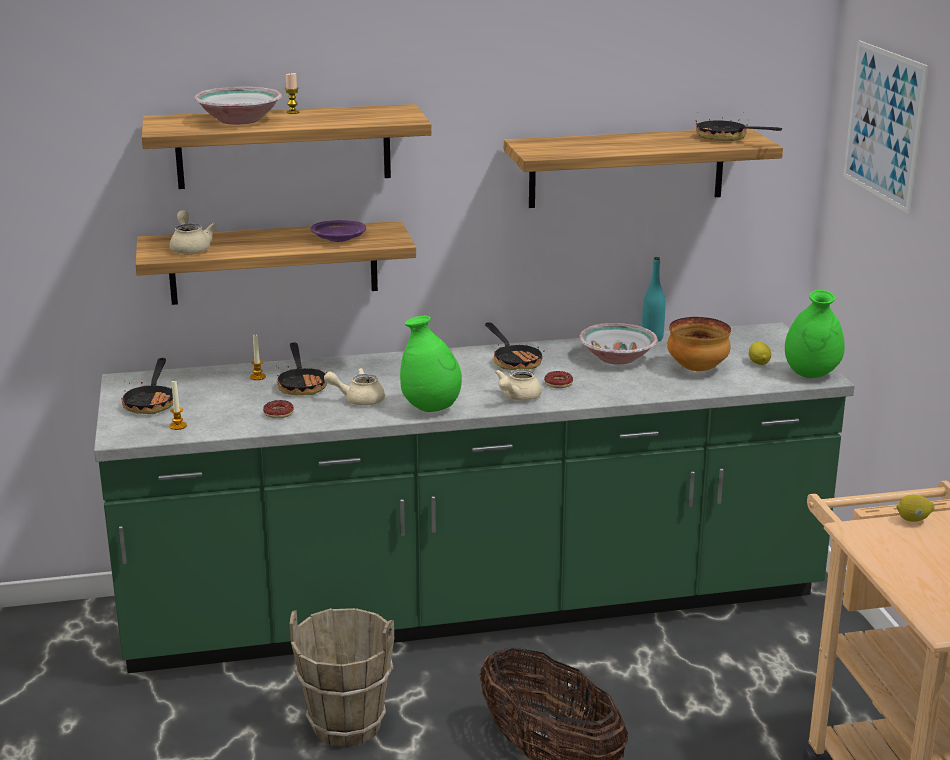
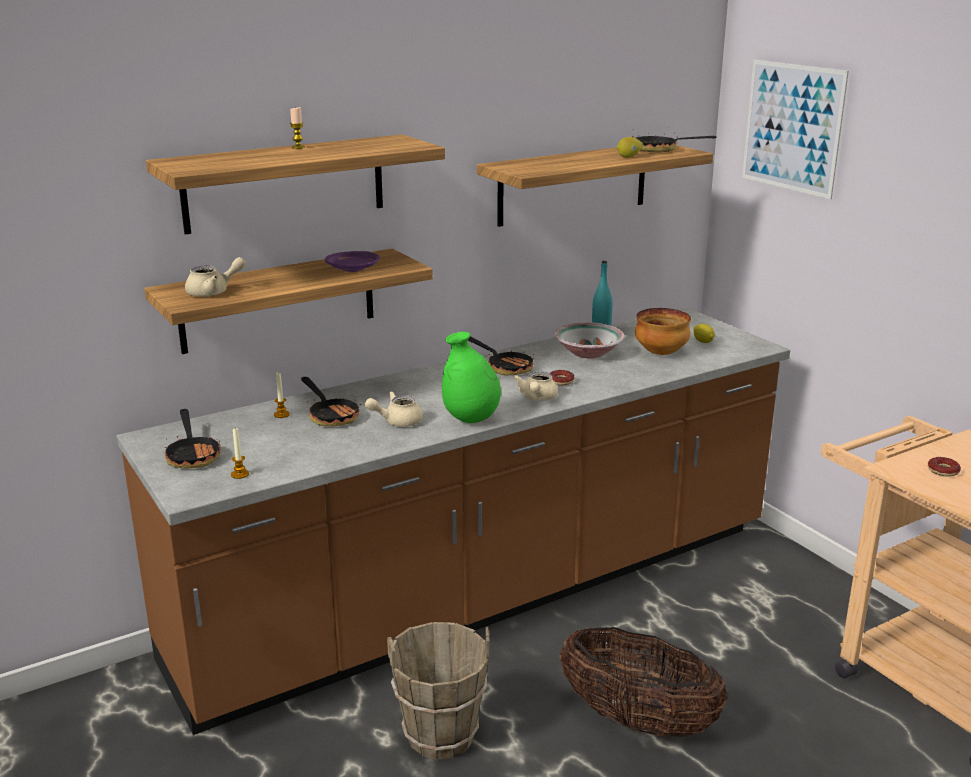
camera: 20 degrees left, 0 degrees up
(190, 248) = (214, 292): beige teapot -> beige teapot turned 105 degrees clockwise
(238, 120) = (254, 157): bowl -> none
(278, 413) = (331, 446): donut -> donut (943, 470)
(475, 606) = (485, 596): green counter -> brown counter
(811, 374) = (751, 345): green vase -> none
(913, 520) = (928, 451): lemon -> lemon (629, 157)

